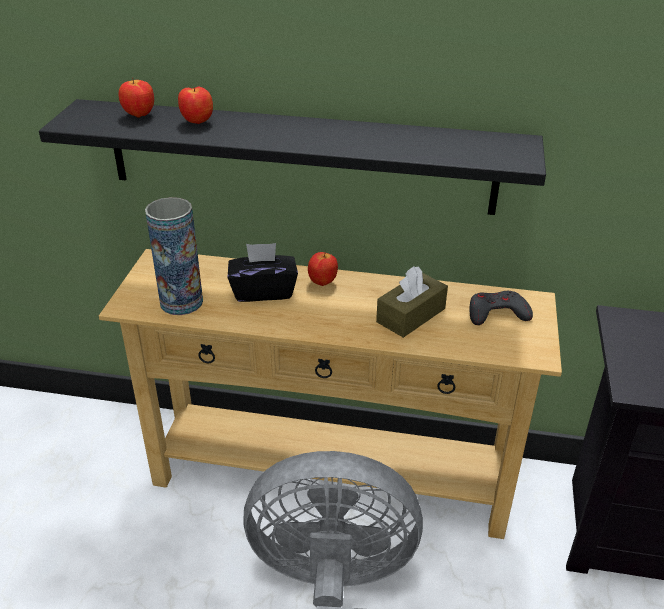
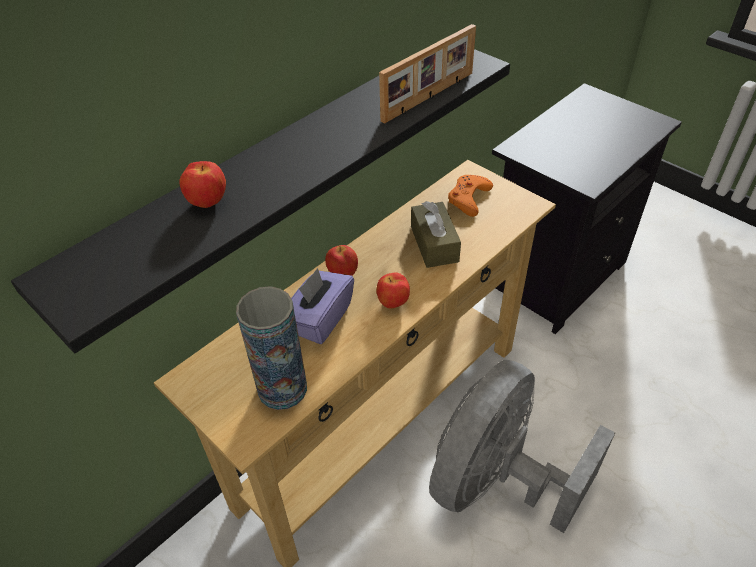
camera: 55 degrees left, 10 degrees up
(139, 115) = (135, 240): apple -> apple (393, 303)
(263, 291) = (320, 319): black tissue box -> purple tissue box
(431, 154) = (429, 97): none -> picture frame
(497, 313) = (468, 198): grey game controller -> orange game controller

